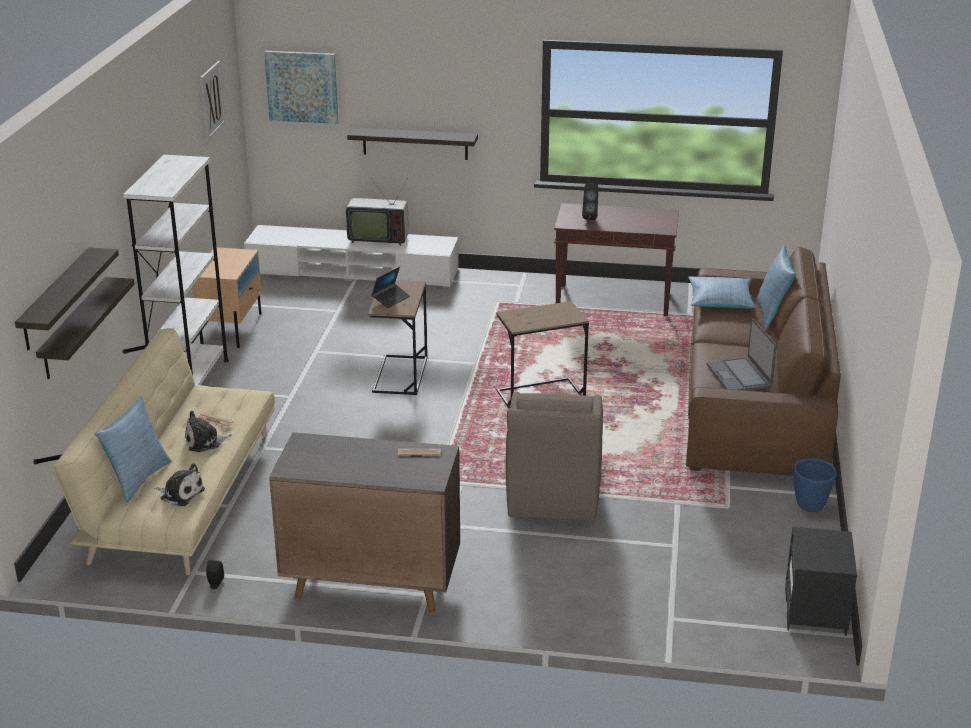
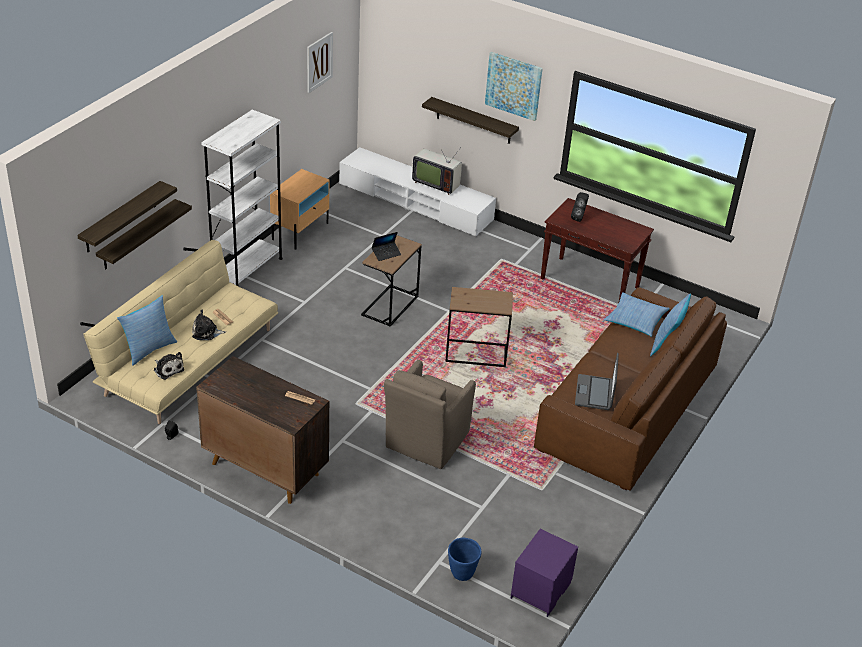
camera: 20 degrees right, 10 degrees up
(302, 86) = (400, 57): picture -> picture (513, 85)
(810, 506) = (602, 508): blue planter -> blue planter (462, 574)
(816, 611) = (541, 591): black nightstand -> purple nightstand

